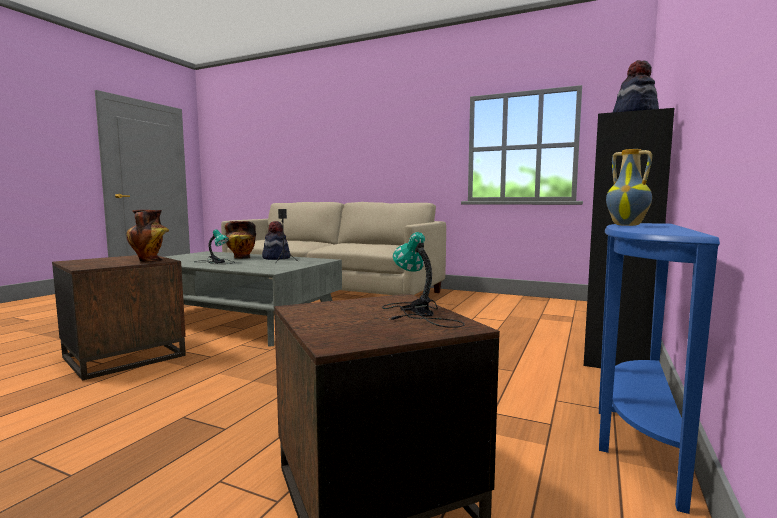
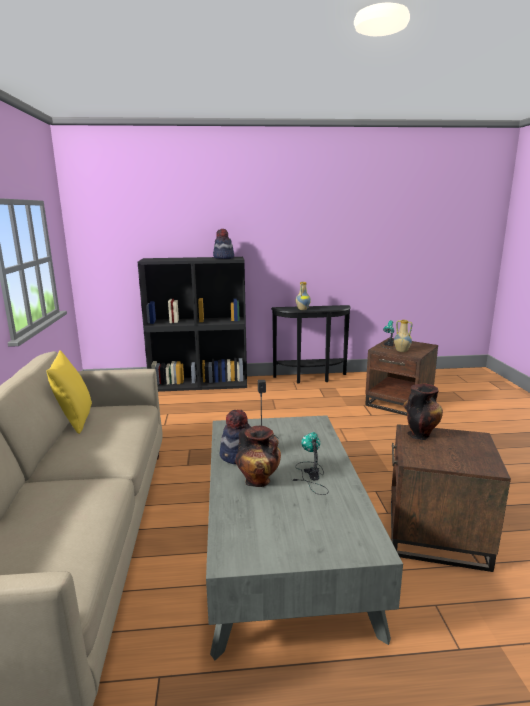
camera: 120 degrees left, 10 degrees up
(347, 306) = (401, 351): none -> vase
(393, 244) = (75, 419): none -> yellow pillow
(634, 437) = (311, 378): blue console table -> black console table

